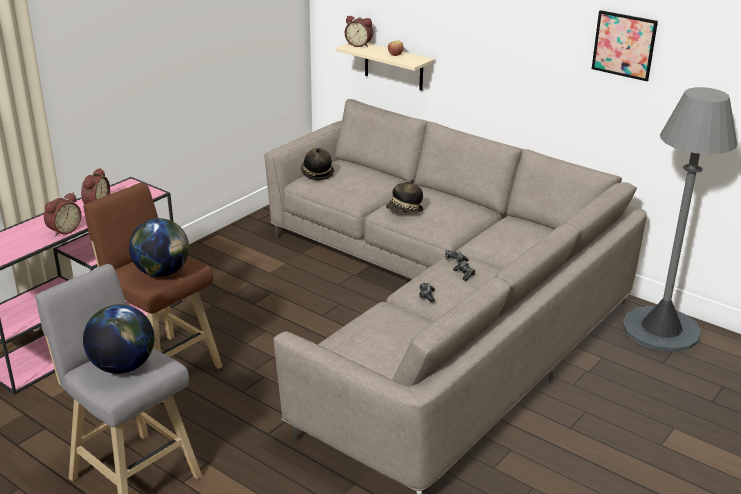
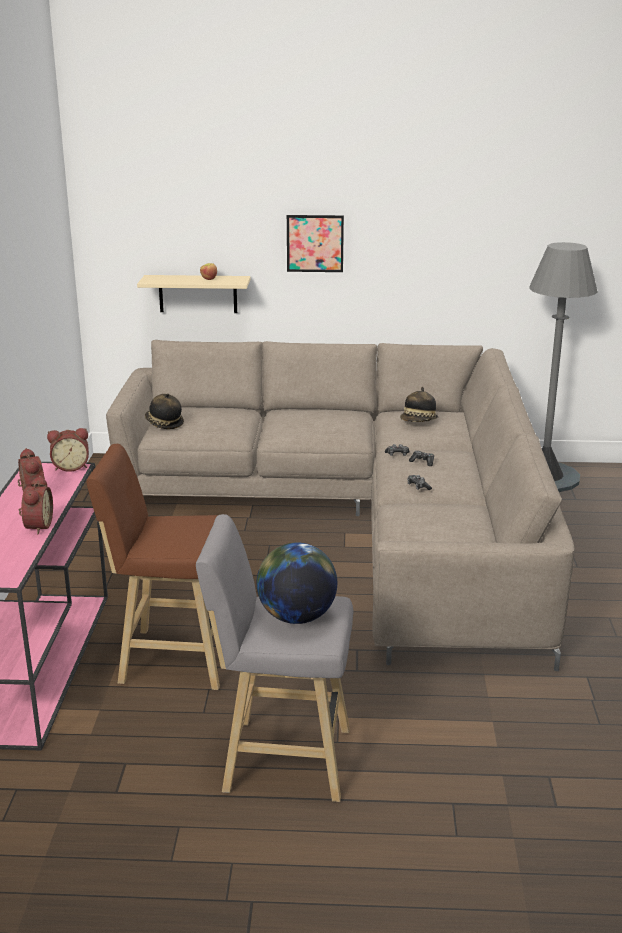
camera: 35 degrees left, 5 degrees down
(162, 272) = (193, 533): globe -> none
(359, 45) = (157, 277): alarm clock -> alarm clock (71, 467)
(404, 211) = (296, 431): hat -> hat (419, 422)
(624, 45) = (462, 222): picture -> picture (315, 243)

